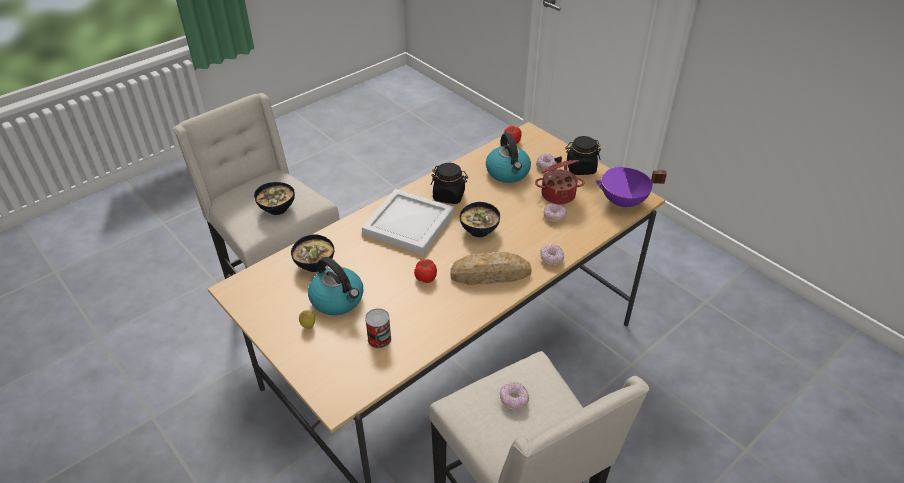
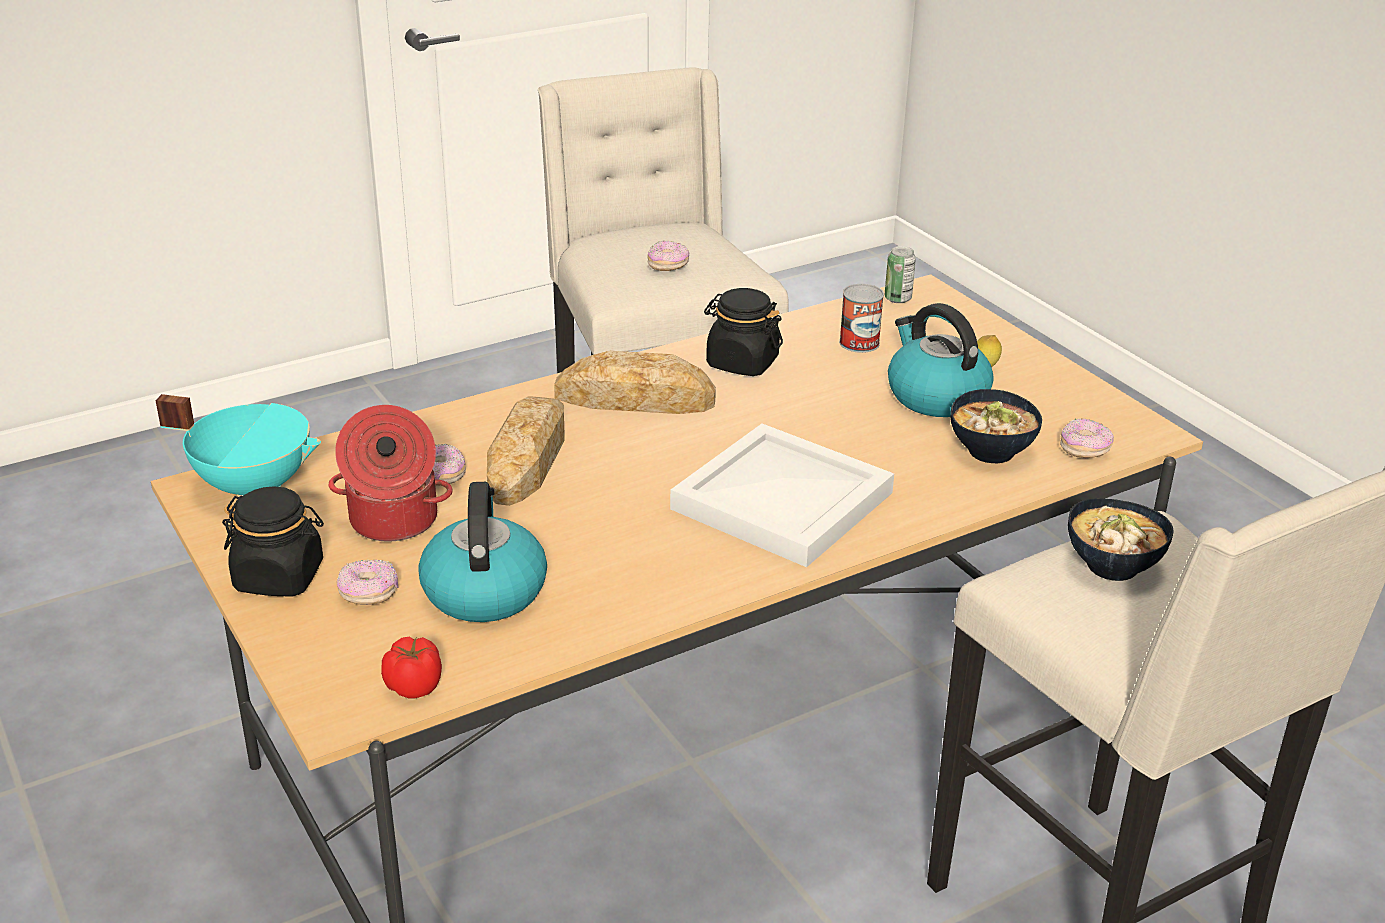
camera: 170 degrees left, 10 degrees down
(355, 391) = (897, 298): none -> can
(426, 277) = (762, 408): tomato -> none
(449, 196) = (667, 550): black jar -> black jar (741, 363)
(480, 230) = (622, 470): bowl -> none
(522, 231) = (528, 458): none -> bread
(551, 259) = (501, 406): donut -> donut (1084, 449)
(623, 202) = (254, 485): purple cooking pot -> turquoise cooking pot

